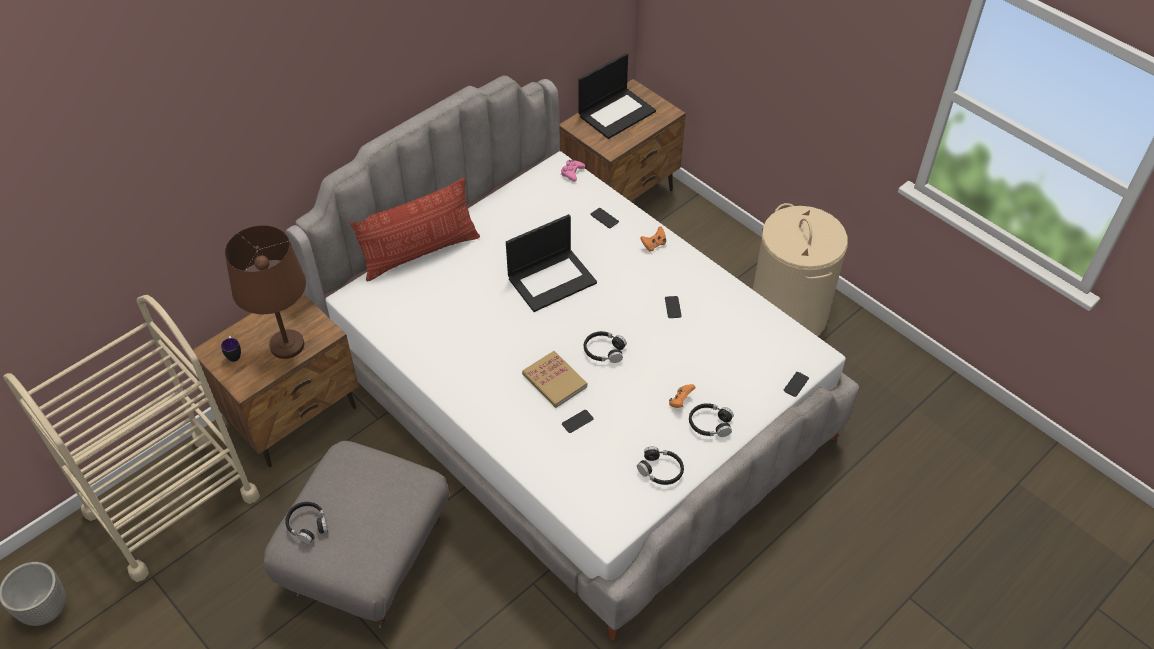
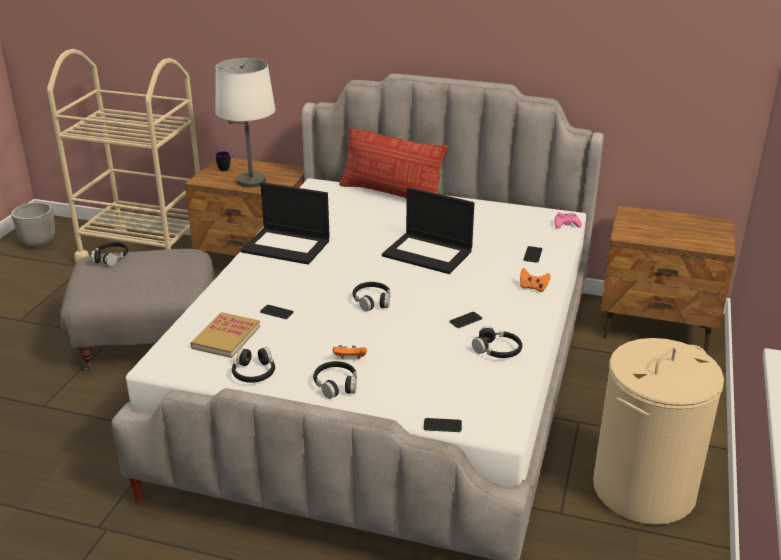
camera: 60 degrees right, 20 degrees down
(287, 345) = (251, 181): brown table lamp -> white table lamp
(554, 381) = (313, 288): book -> book (226, 337)
(617, 113) = (676, 224): laptop -> laptop (287, 246)
(724, 309) = (497, 350): none -> black headphones

